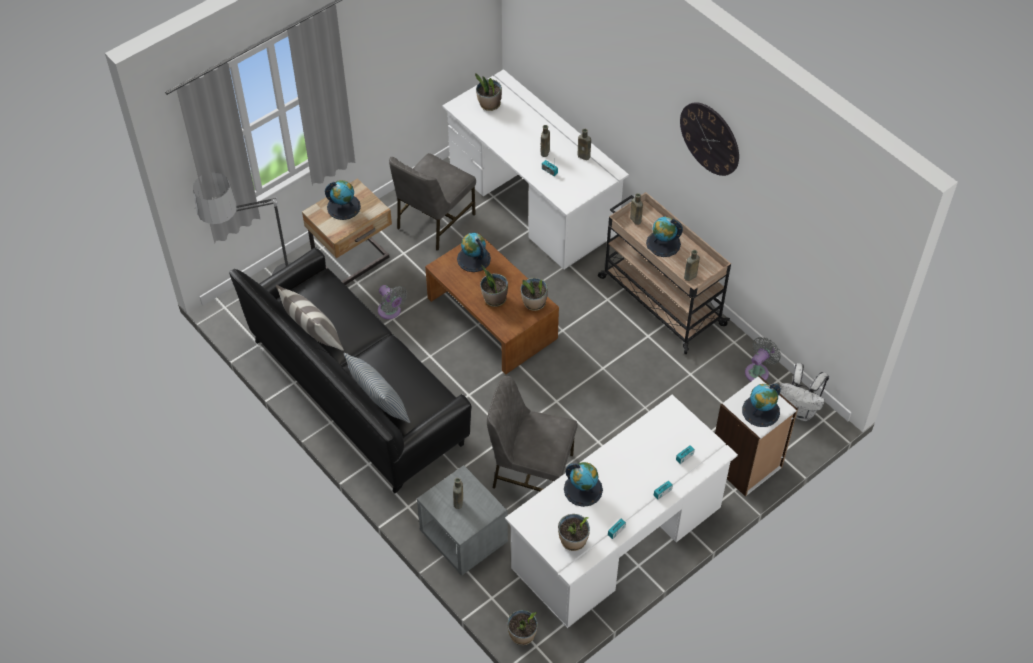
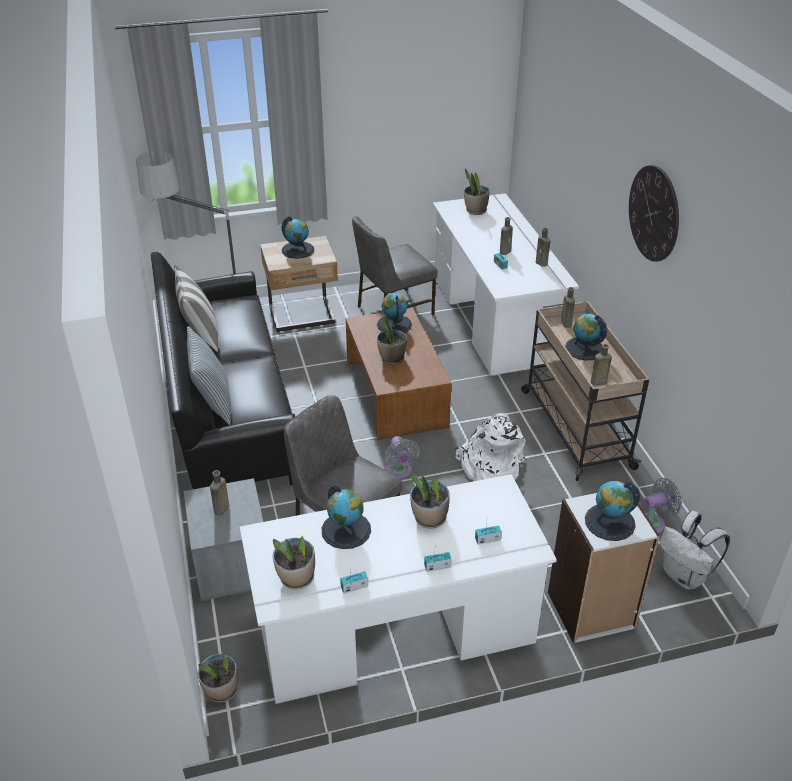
camera: 25 degrees right, 15 degrees down
(391, 311) = (307, 361): grey fan -> grey fan (399, 472)
(534, 303) = (428, 373): potted plant -> potted plant (429, 519)
(611, 366) = (489, 467): none -> white backpack

